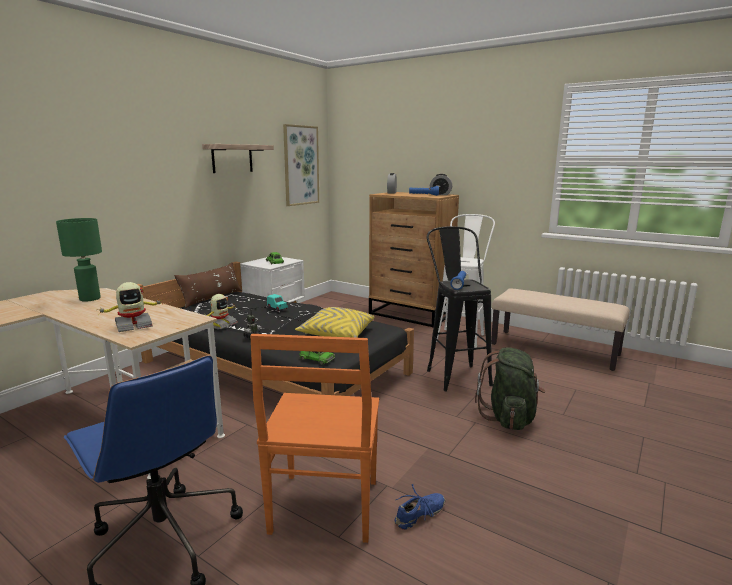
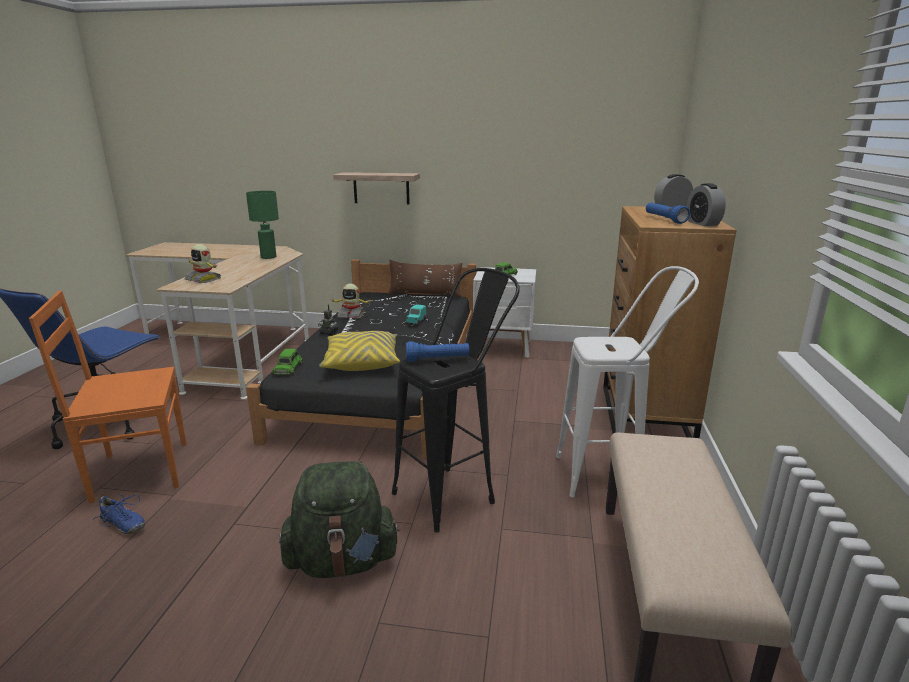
camera: 65 degrees right, 5 degrees up
(232, 158) = (486, 142): shelf -> shelf (381, 188)
(301, 165) = (611, 153): picture -> none

